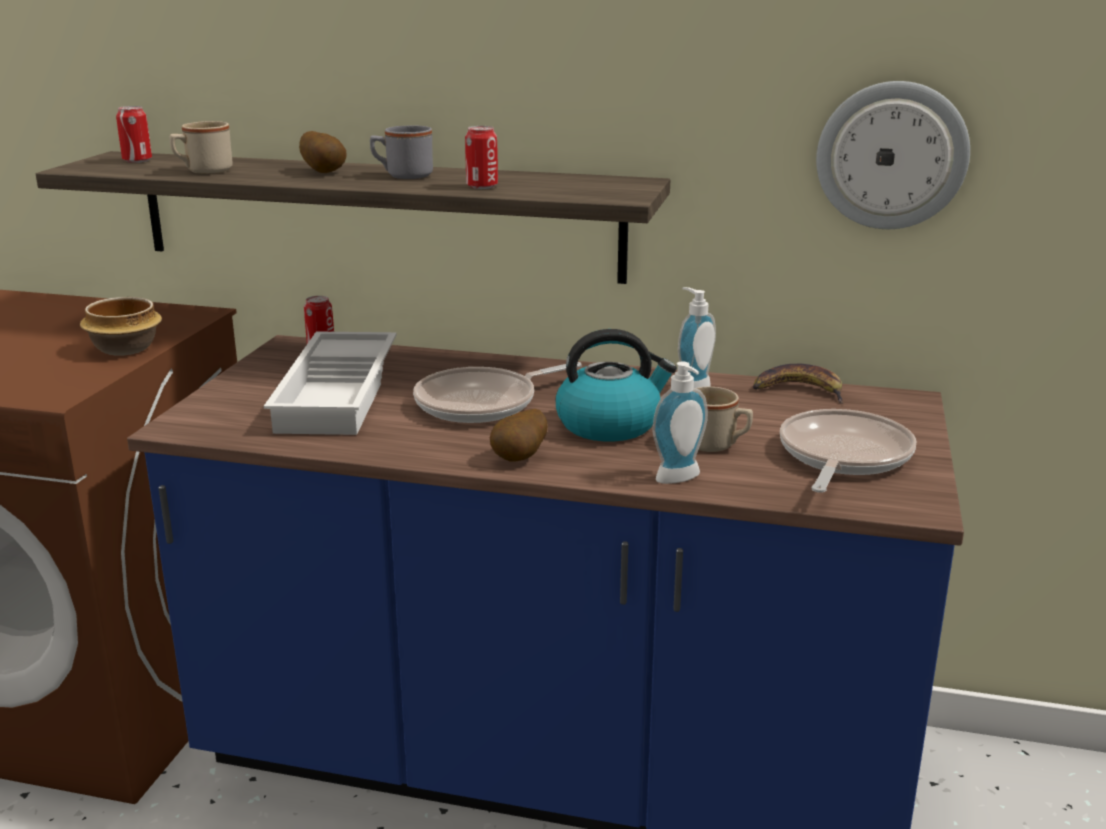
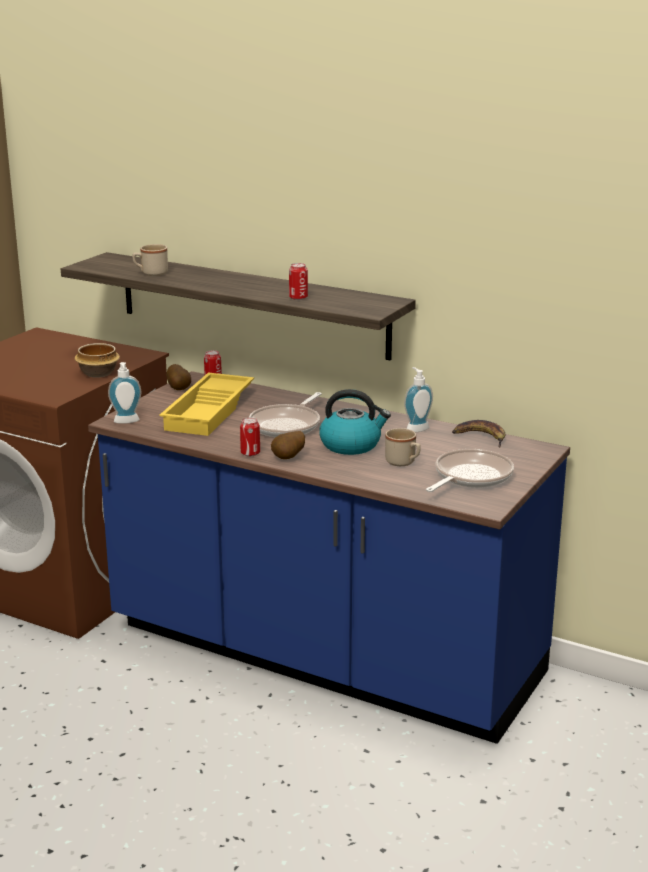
camera: 15 degrees right, 0 degrees up
(137, 160) = (118, 262): can -> can (250, 453)
(325, 172) = (218, 279): potato -> potato (179, 388)
(340, 394) = (210, 412): white tray -> yellow tray
(402, 175) = (260, 285): grey mug -> none
(483, 403) = (287, 425): frying pan -> frying pan turned 45 degrees counterclockwise
(681, 479) = (368, 478): soap dispenser -> soap dispenser (126, 422)
(891, 156) = (539, 298): wall clock -> none

